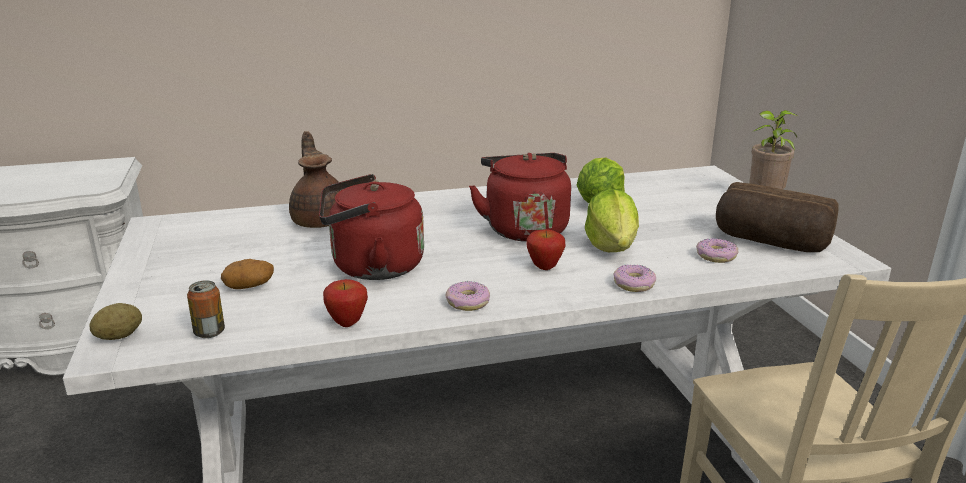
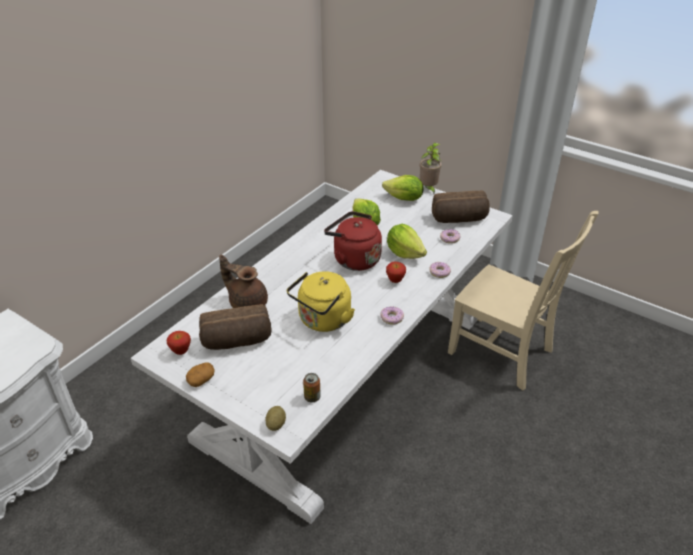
camera: 40 degrees left, 15 degrees up
(243, 246) = (237, 341): none -> bread
(250, 286) = (284, 363): potato -> potato (201, 379)
(347, 323) = (361, 357): apple -> apple (181, 352)
(371, 267) = (322, 321): red kettle -> yellow kettle
(705, 198) = (404, 199): none -> lettuce

